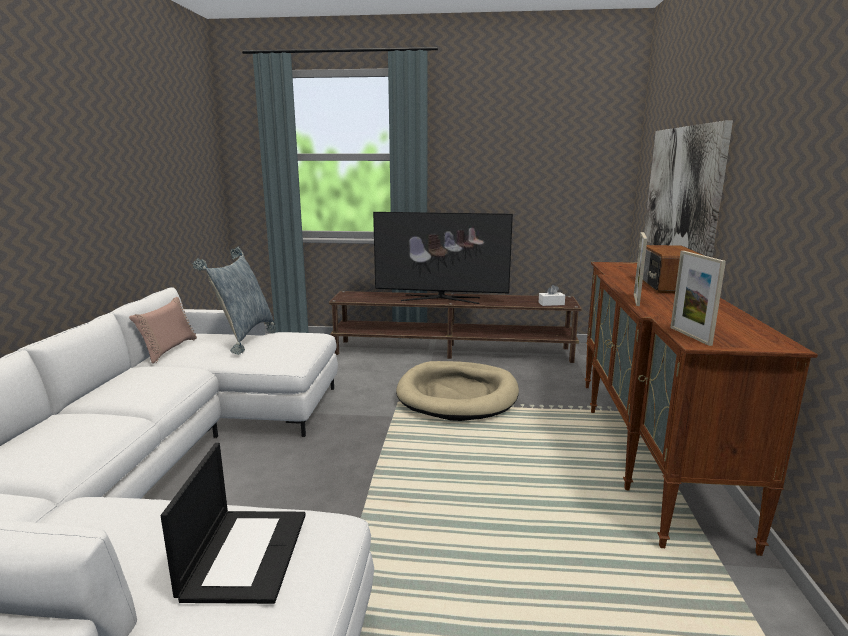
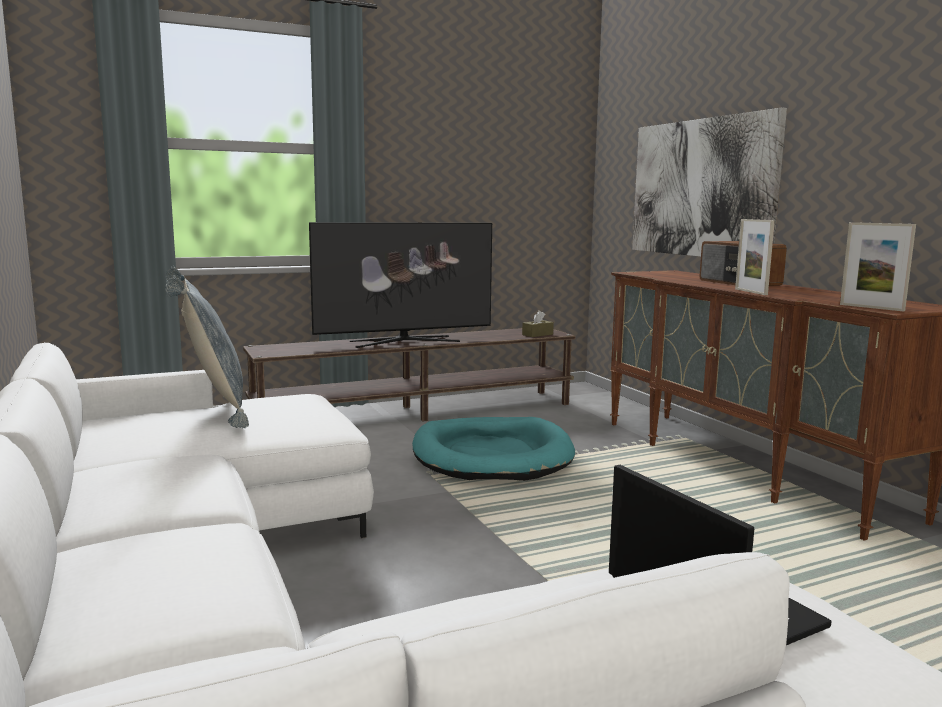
camera: 30 degrees left, 5 degrees down
(169, 350) = (98, 442): beige pillow -> none
(458, 395) = (491, 455): beige dog bed -> turquoise dog bed
(551, 304) = (537, 334): white tissue box -> brown tissue box

